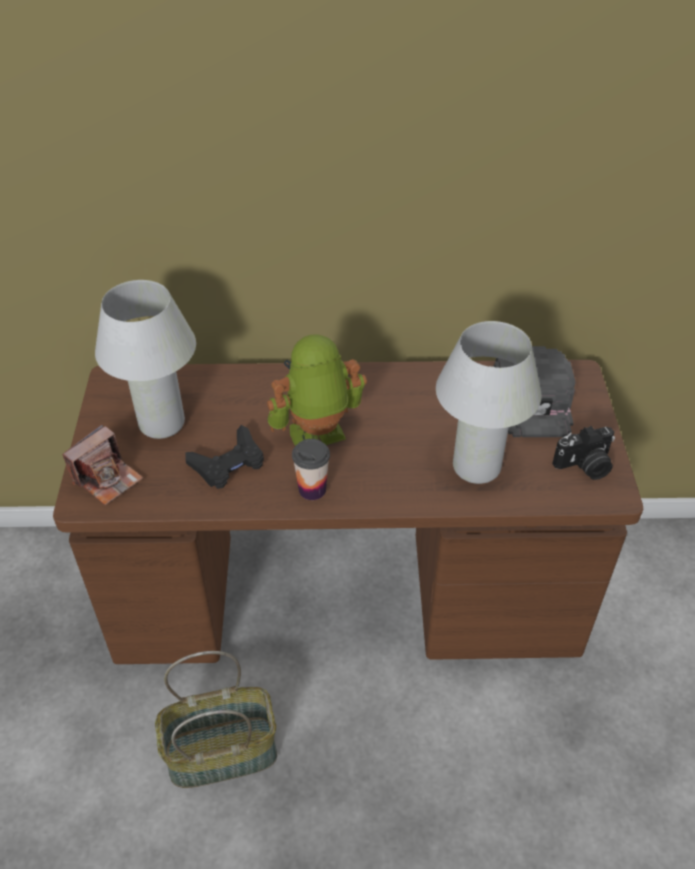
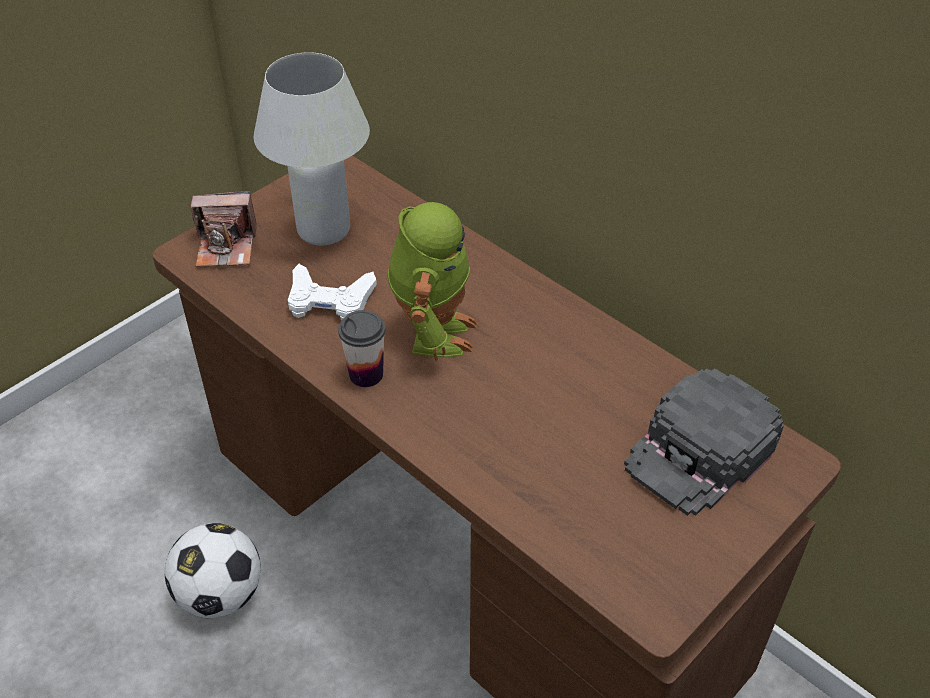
camera: 45 degrees right, 0 degrees up
(222, 750) = (220, 594): basket -> football
(228, 463) = (329, 300): black game controller -> white game controller
(317, 437) = (433, 332): toy robot -> toy robot turned 75 degrees clockwise
(476, 467) = (544, 470): white table lamp -> none
(585, 466) = (663, 559): camera -> none

